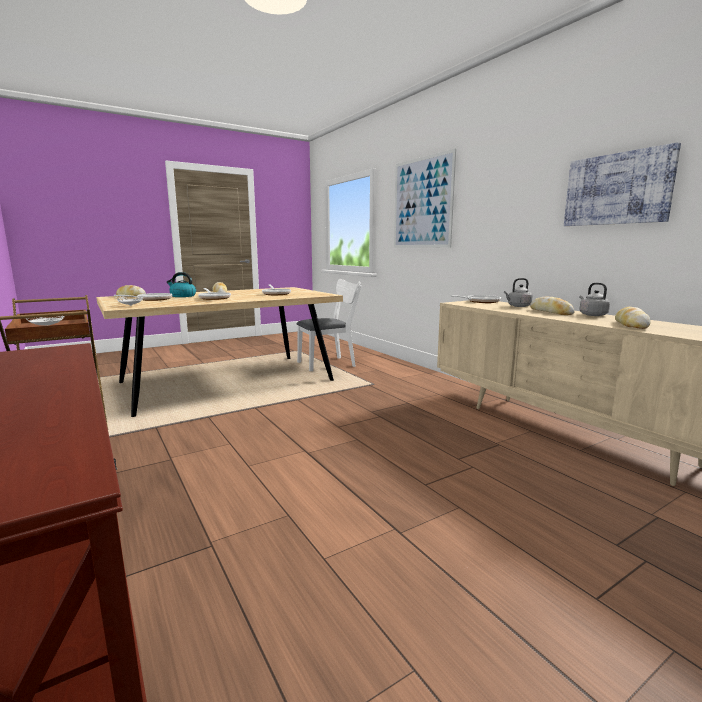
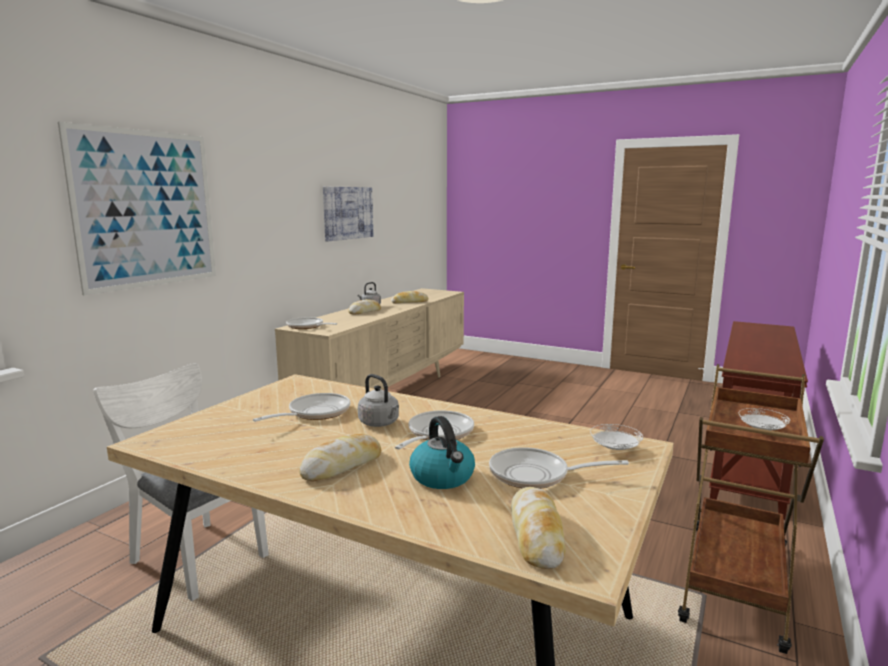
camera: 120 degrees left, 0 degrees up
(518, 306) = (335, 318): grey kettle -> grey kettle (380, 423)

